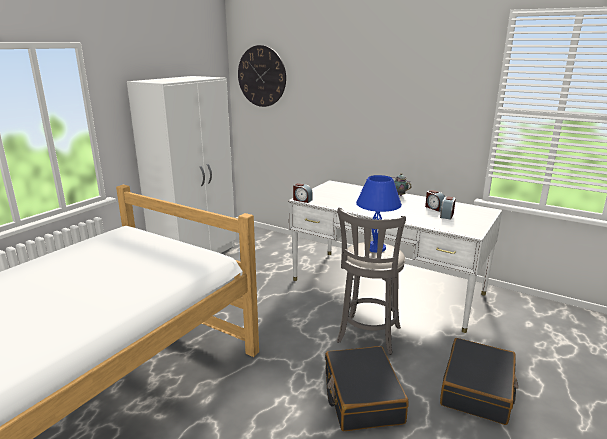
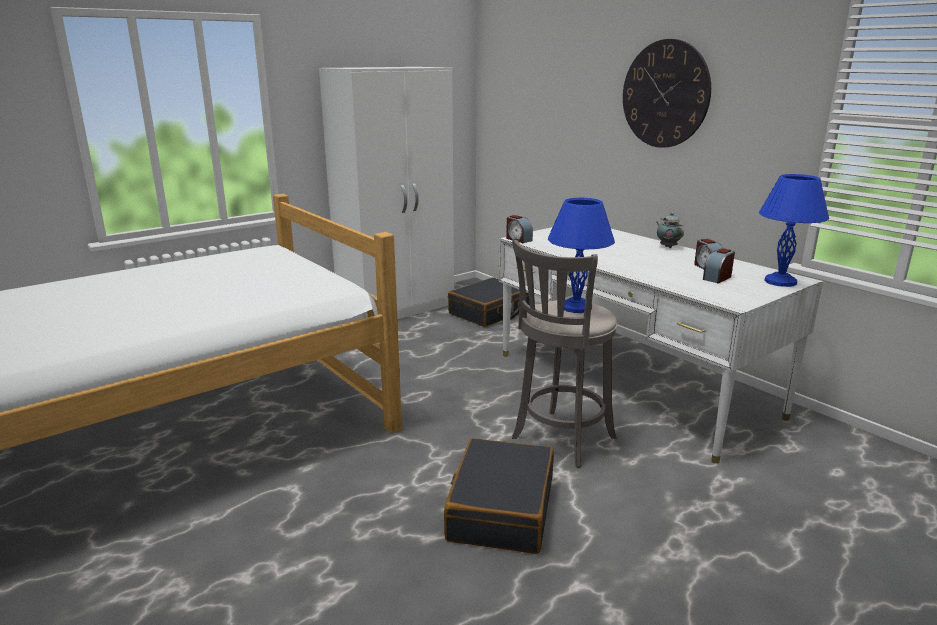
camera: 20 degrees right, 0 degrees up
(261, 76) = (513, 70): wall clock -> wall clock (665, 94)
(477, 390) = (681, 539): black suitcase -> black suitcase (489, 312)
(482, 213) = (781, 282): none -> blue table lamp

